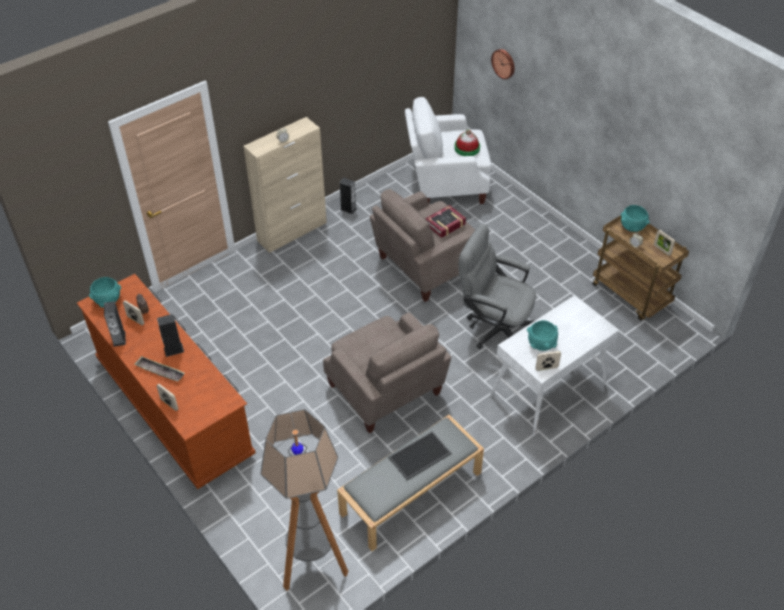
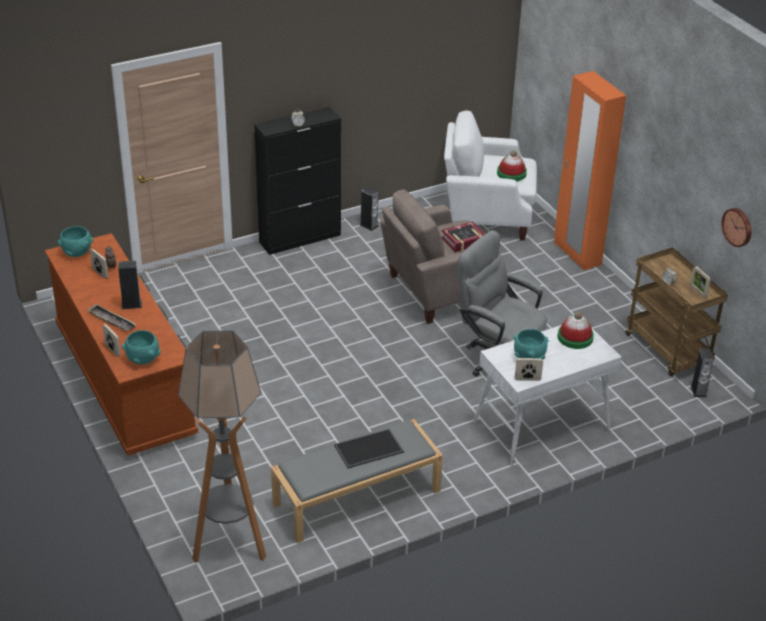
camera: 10 degrees right, 10 degrees down
(119, 338) = (78, 287): speaker -> speaker (698, 391)
(292, 231) = (300, 238): beige cabinet -> black cabinet
(386, 392) = (358, 401): beige armchair -> none
(504, 63) = (560, 80): wall clock -> wall clock (738, 227)
(530, 210) = (577, 254): none -> orange wardrobe
(574, 316) = (575, 337): none -> hat
(632, 227) = (671, 265): turquoise bowl -> turquoise bowl (142, 359)

